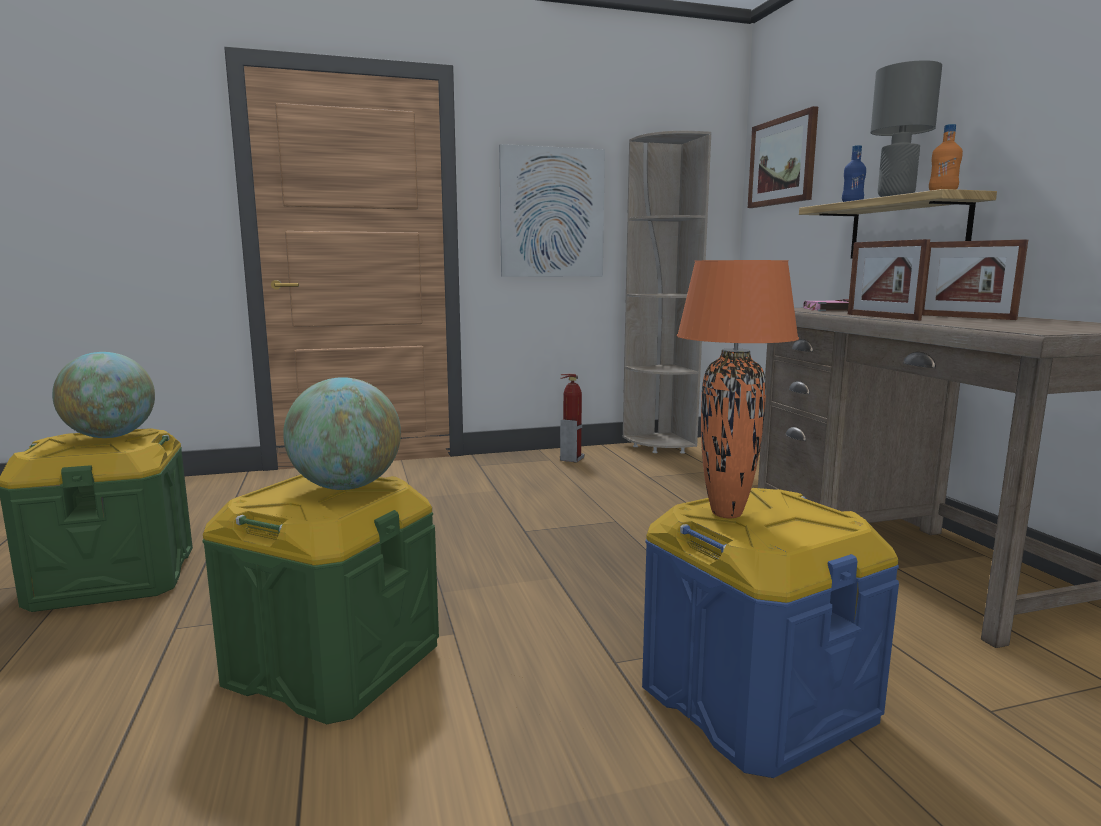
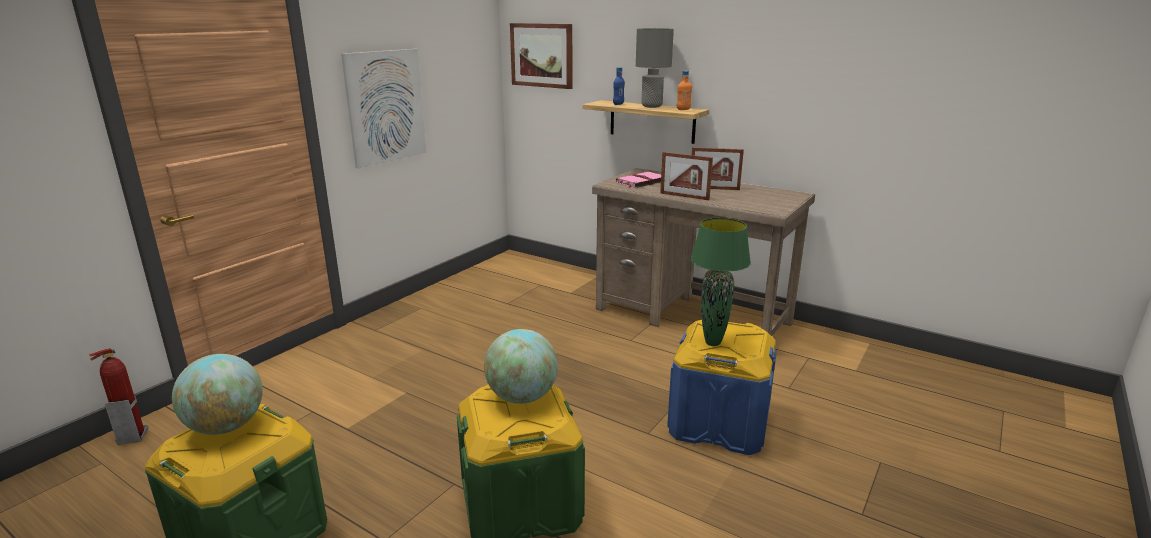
camera: 40 degrees left, 10 degrees up
(571, 459) = (435, 303): fire extinguisher -> fire extinguisher (132, 437)
(659, 449) = (482, 275): beige bookcase -> none
(726, 514) = (713, 343): orange table lamp -> green table lamp

